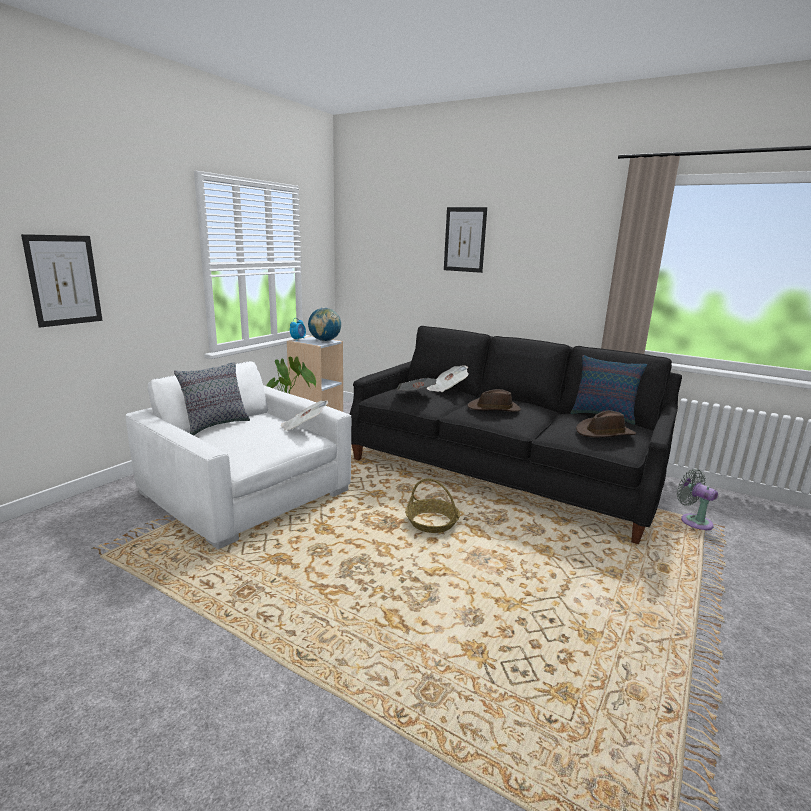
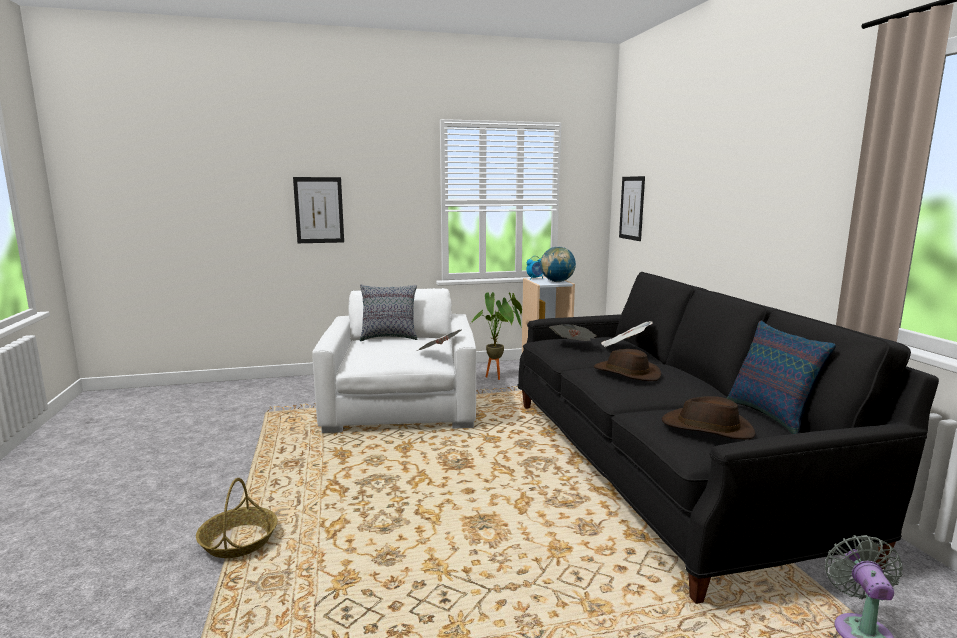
camera: 45 degrees right, 5 degrees down
(431, 522) = (496, 478): basket -> basket (238, 540)
(464, 239) = (710, 167): picture -> picture (632, 208)

